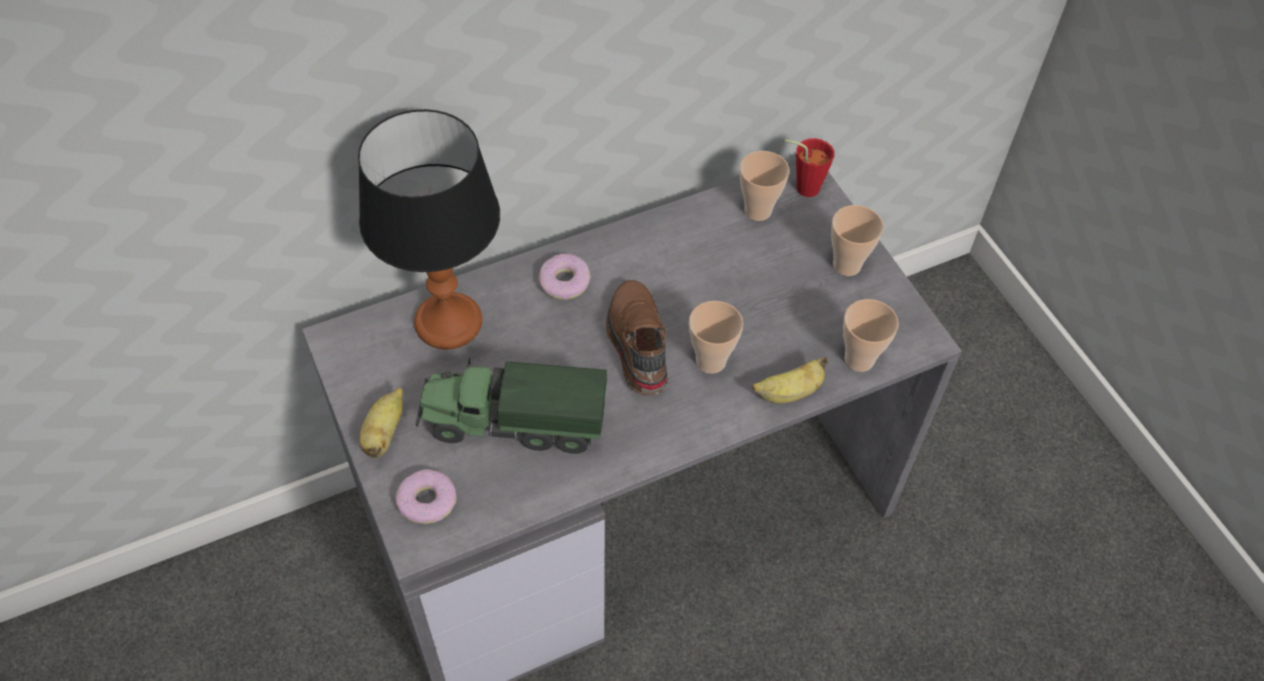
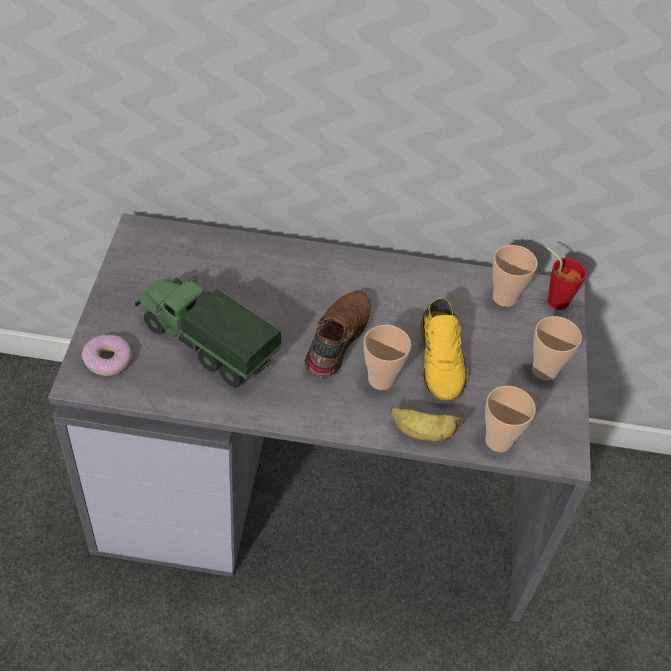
camera: 30 degrees right, 5 degrees down
(384, 433) = (117, 303): banana -> none
(447, 323) = (217, 257): table lamp -> none
(565, 282) = (319, 273): donut -> none
(751, 309) = (442, 361): none -> yellow shoe

